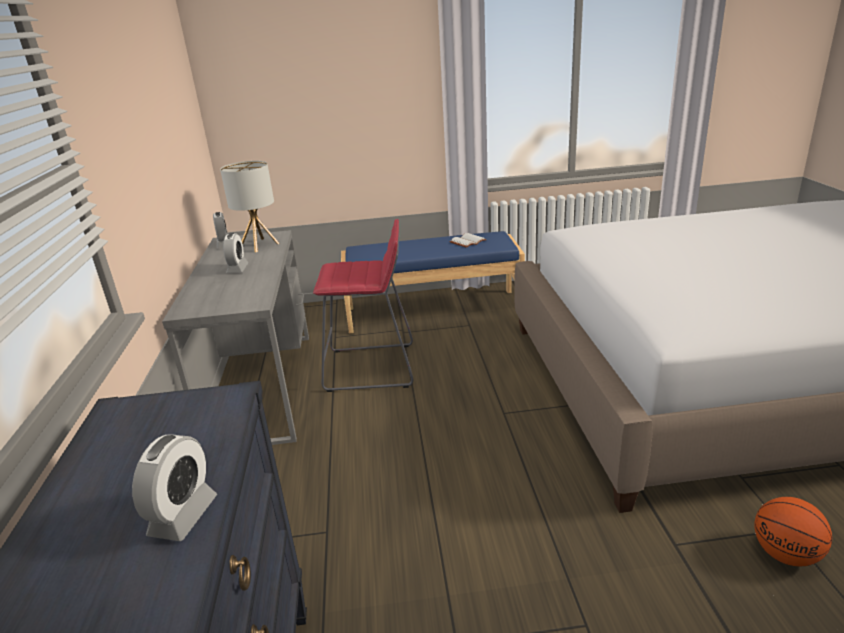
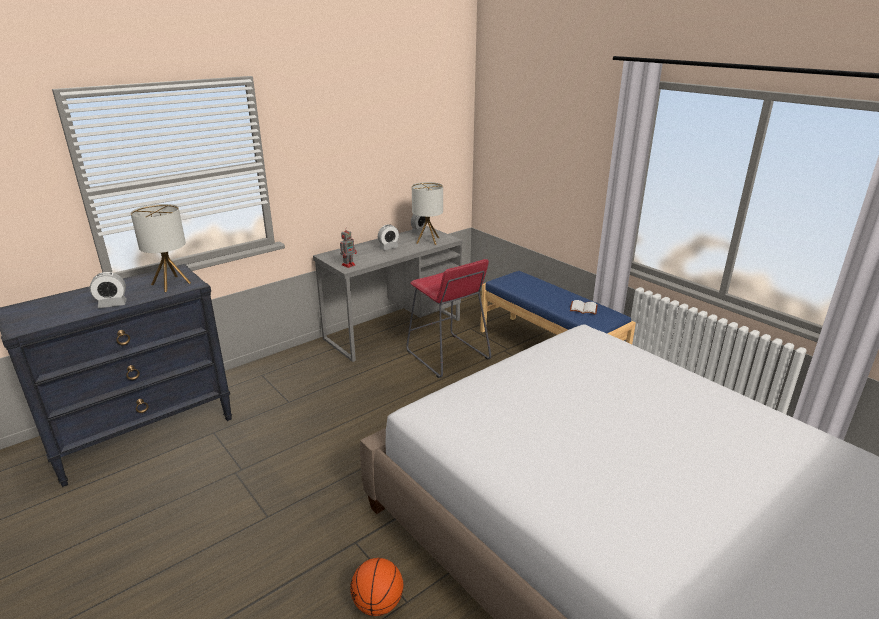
camera: 55 degrees right, 0 degrees up
(184, 422) = (171, 284): none -> table lamp
(246, 301) = (349, 265): none -> toy robot

